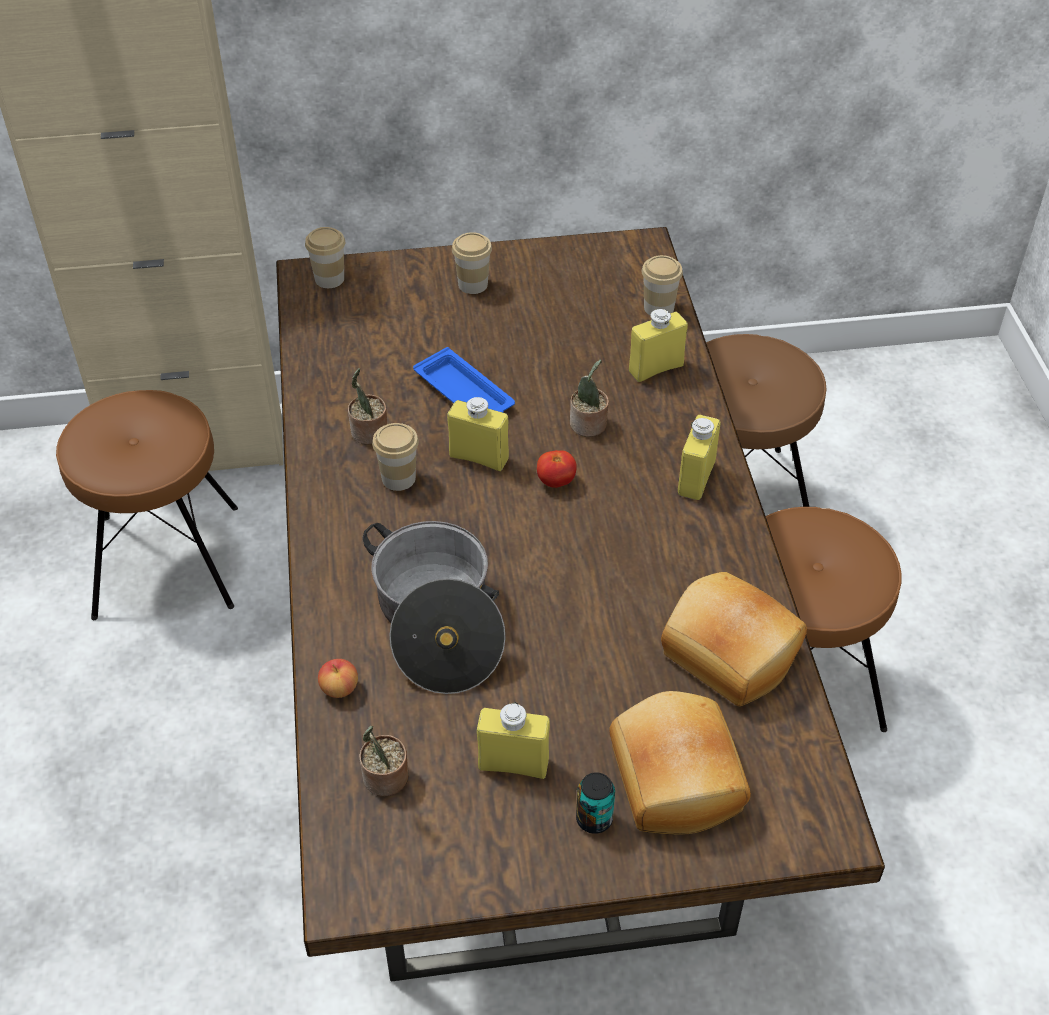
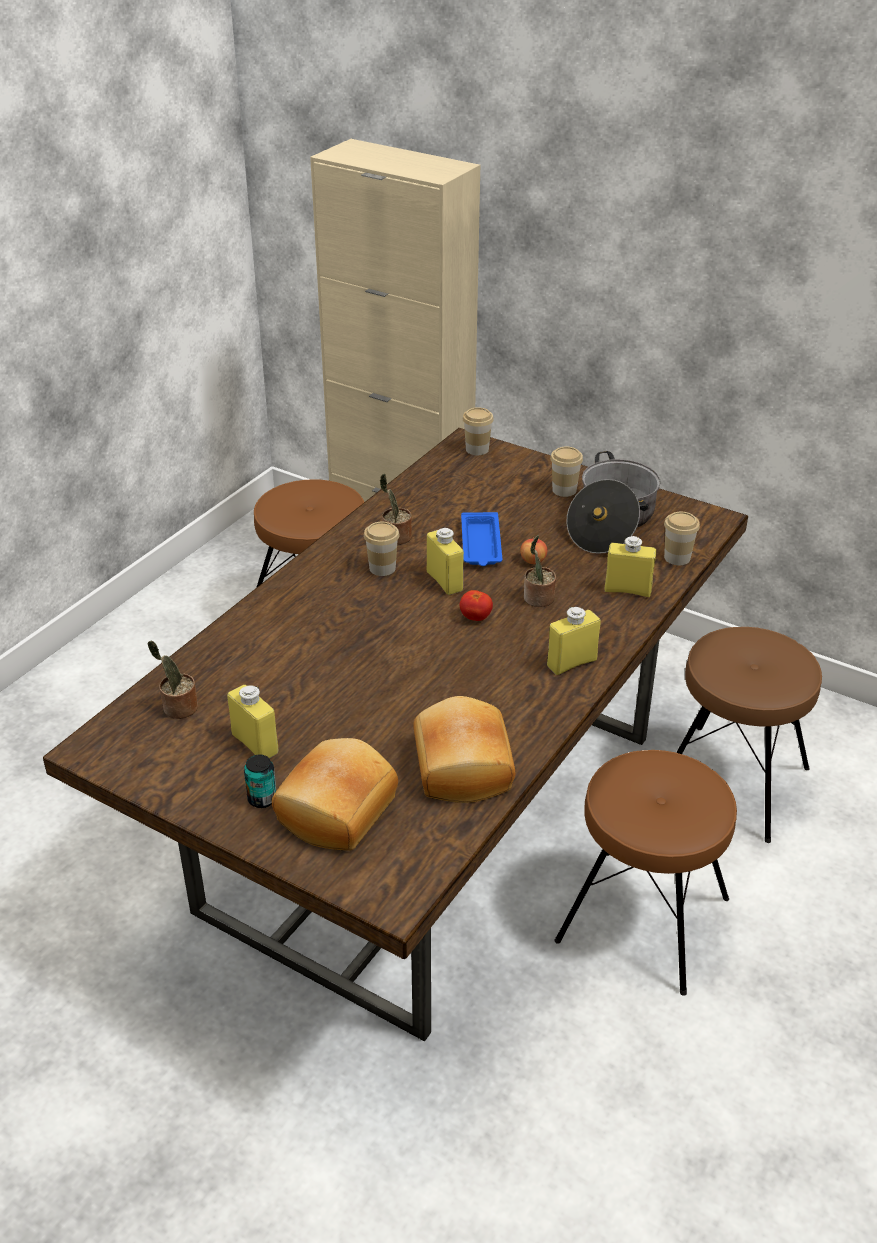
camera: 40 degrees right, 10 degrees down
(339, 688) = (213, 652): apple -> apple (533, 560)
(437, 623) = (307, 651): cooking pot -> cooking pot (611, 523)

